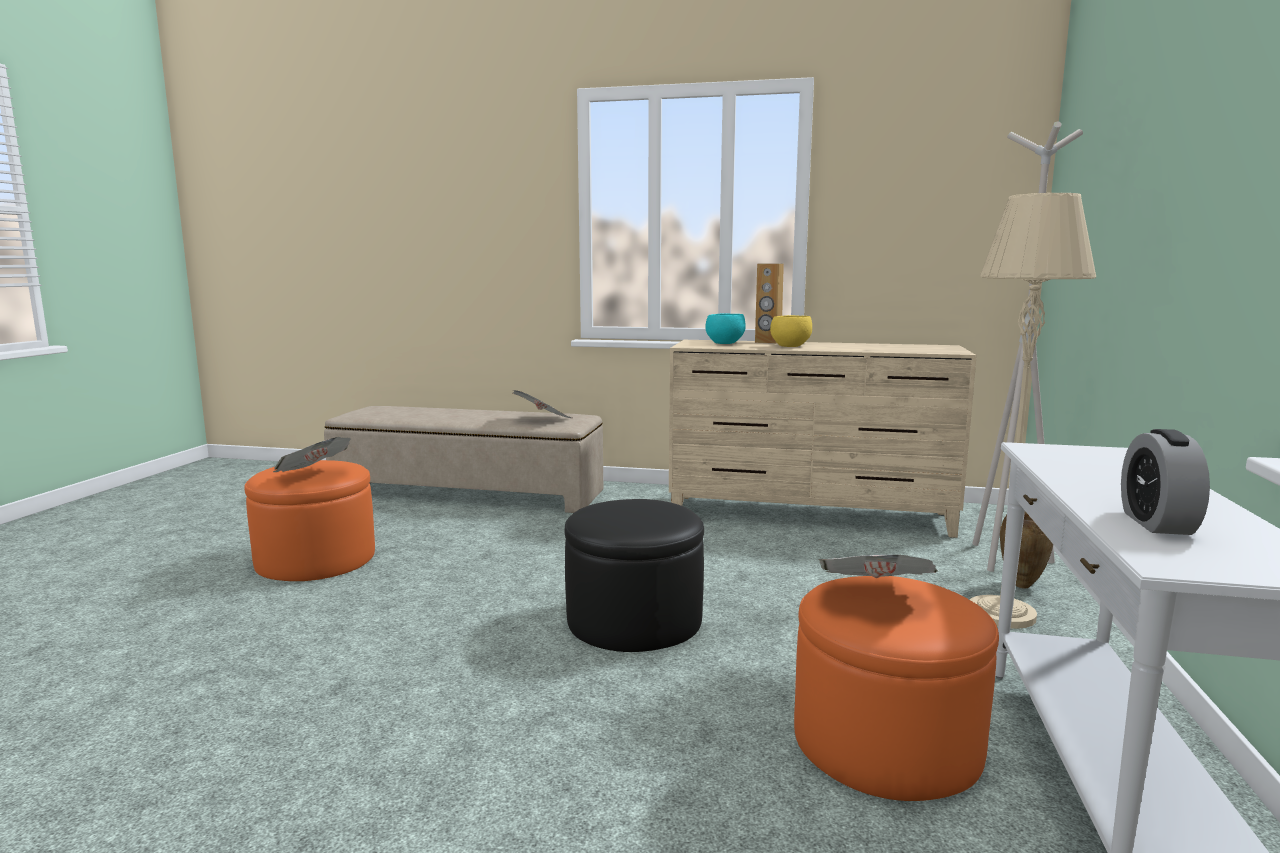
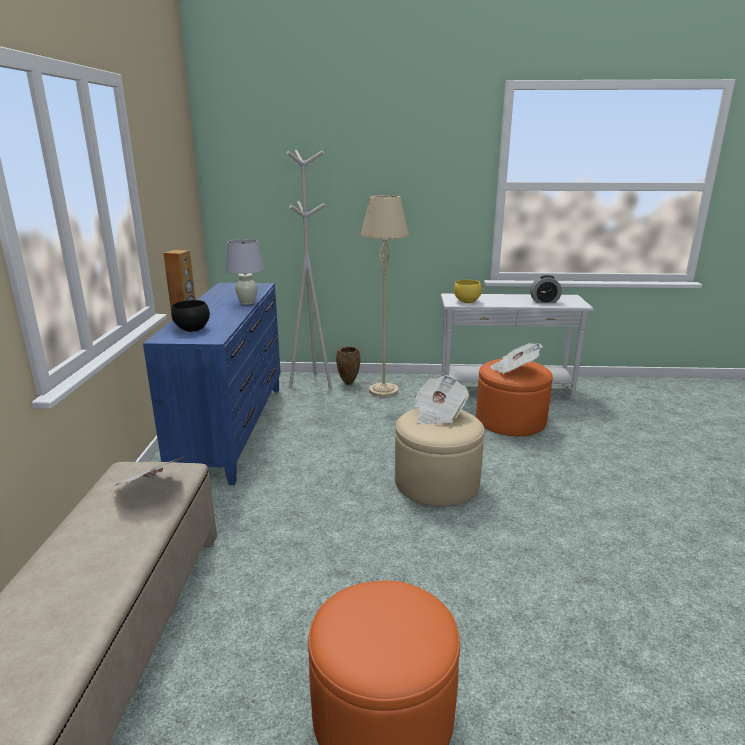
camera: 100 degrees left, 10 degrees up
(313, 475) = (407, 606): newspaper -> newspaper (438, 414)
(634, 620) = (436, 482): black ottoman -> beige ottoman
(724, 343) = (192, 329): turquoise bowl -> black bowl
(789, 346) = (220, 313): yellow bowl -> yellow bowl (467, 302)
(809, 515) = (232, 429): beige dresser -> blue dresser
(843, 349) = (247, 302): none -> white table lamp

